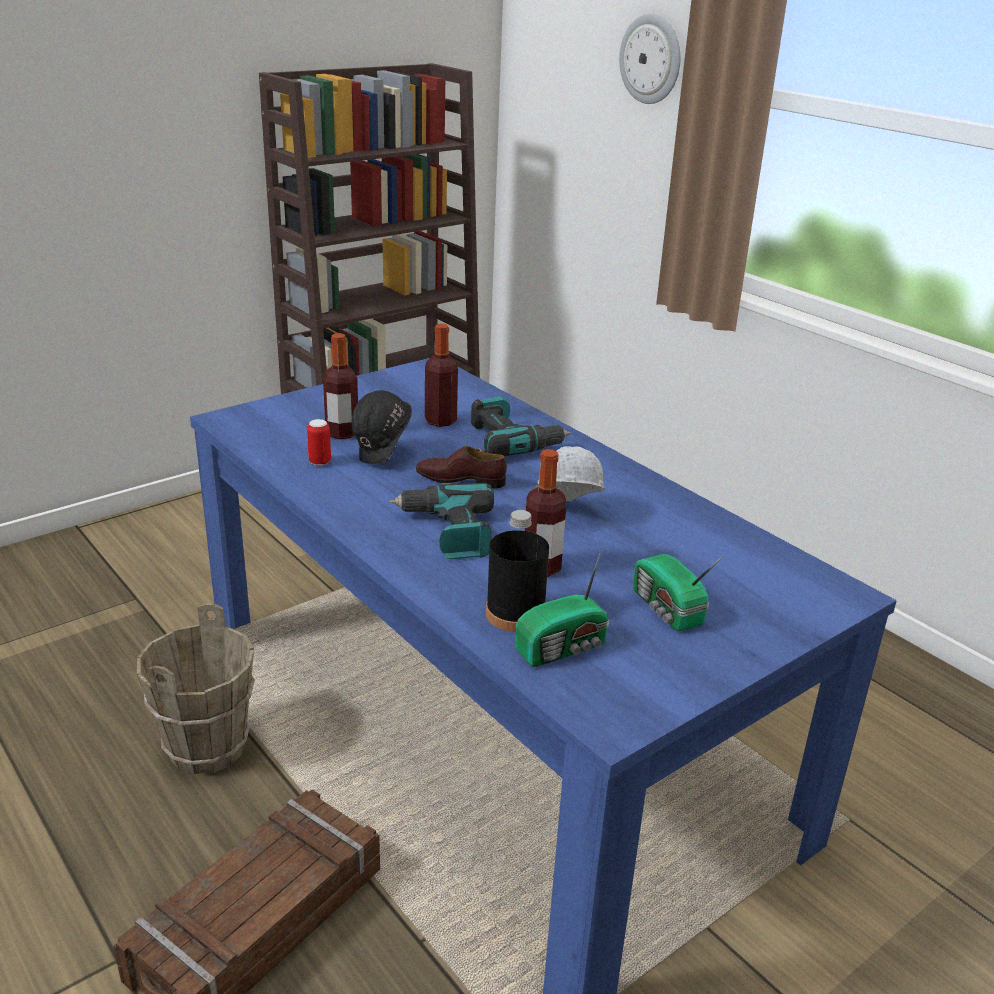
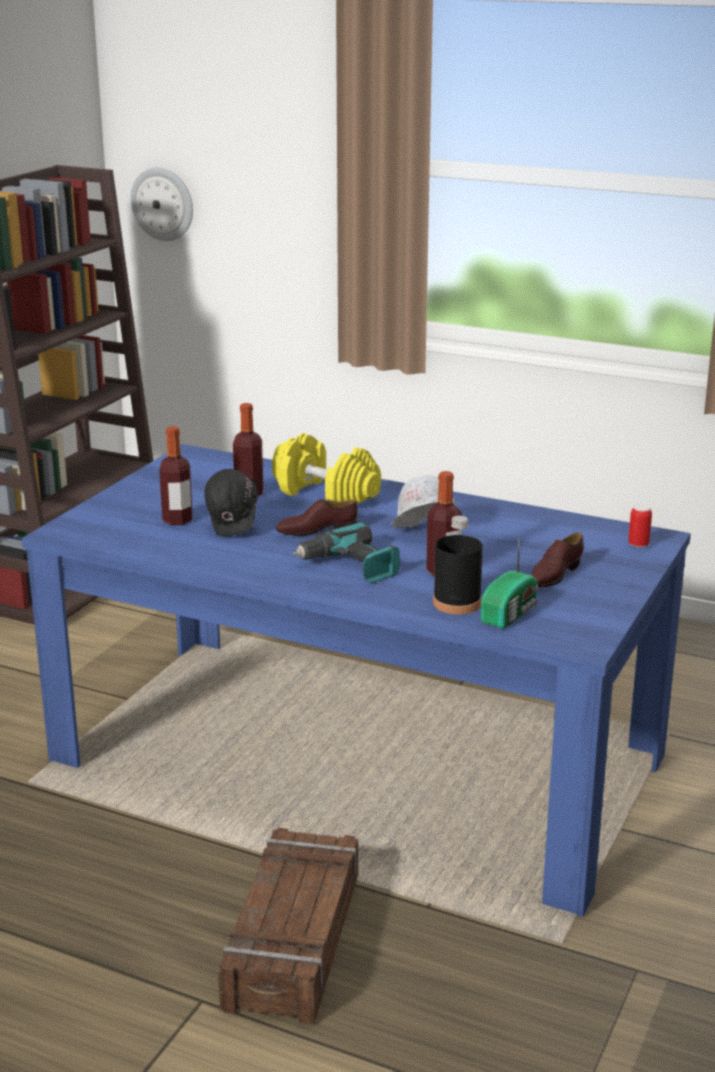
camera: 25 degrees left, 5 degrees down
(208, 748) = (131, 845): brown bucket -> none
(320, 462) = (186, 544): can -> can (638, 544)
(513, 440) = (325, 494): power drill -> yellow dumbbell
(651, 59) = (290, 142): wall clock -> wall clock (163, 204)
(667, 610) = (554, 575): radio -> brown shoe

